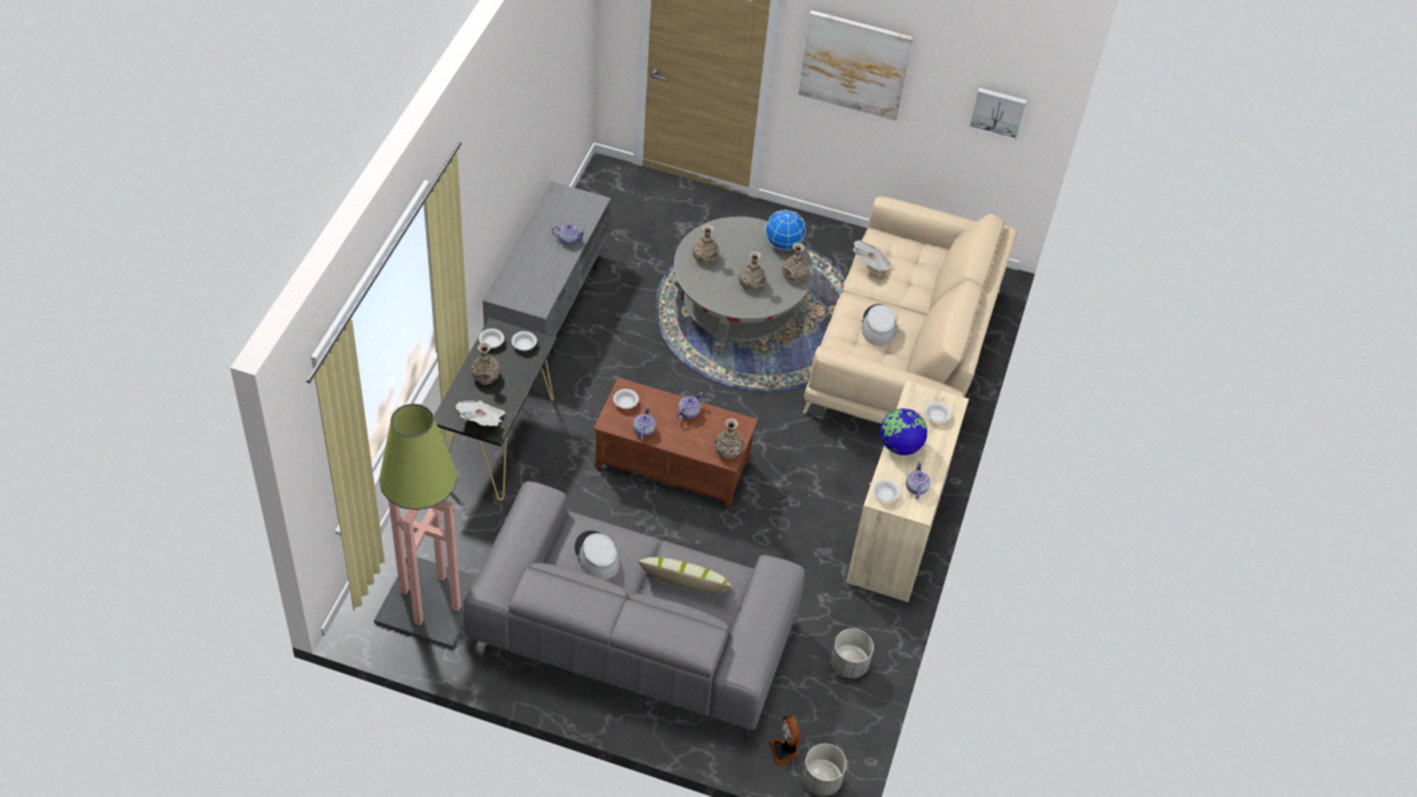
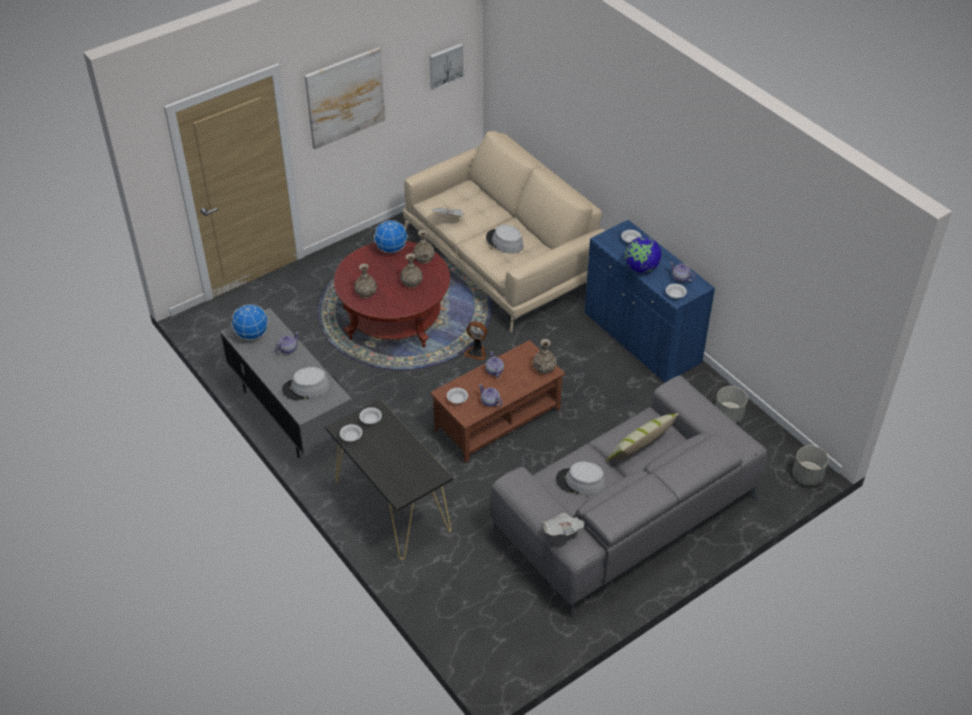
camera: 50 degrees left, 5 degrees down
(429, 602) = (510, 621): floor lamp -> none
(482, 420) = (422, 478): newspaper -> newspaper (562, 531)
(485, 376) = (381, 456): vase -> none
(531, 279) = (306, 388): none -> grey hat
(564, 205) = (252, 335): none -> globe
(738, 310) = (394, 317): grey coffee table -> red coffee table
(785, 750) = (773, 482): fan -> fan (476, 352)
(896, 530) = (641, 338): beige cabinet -> blue cabinet

